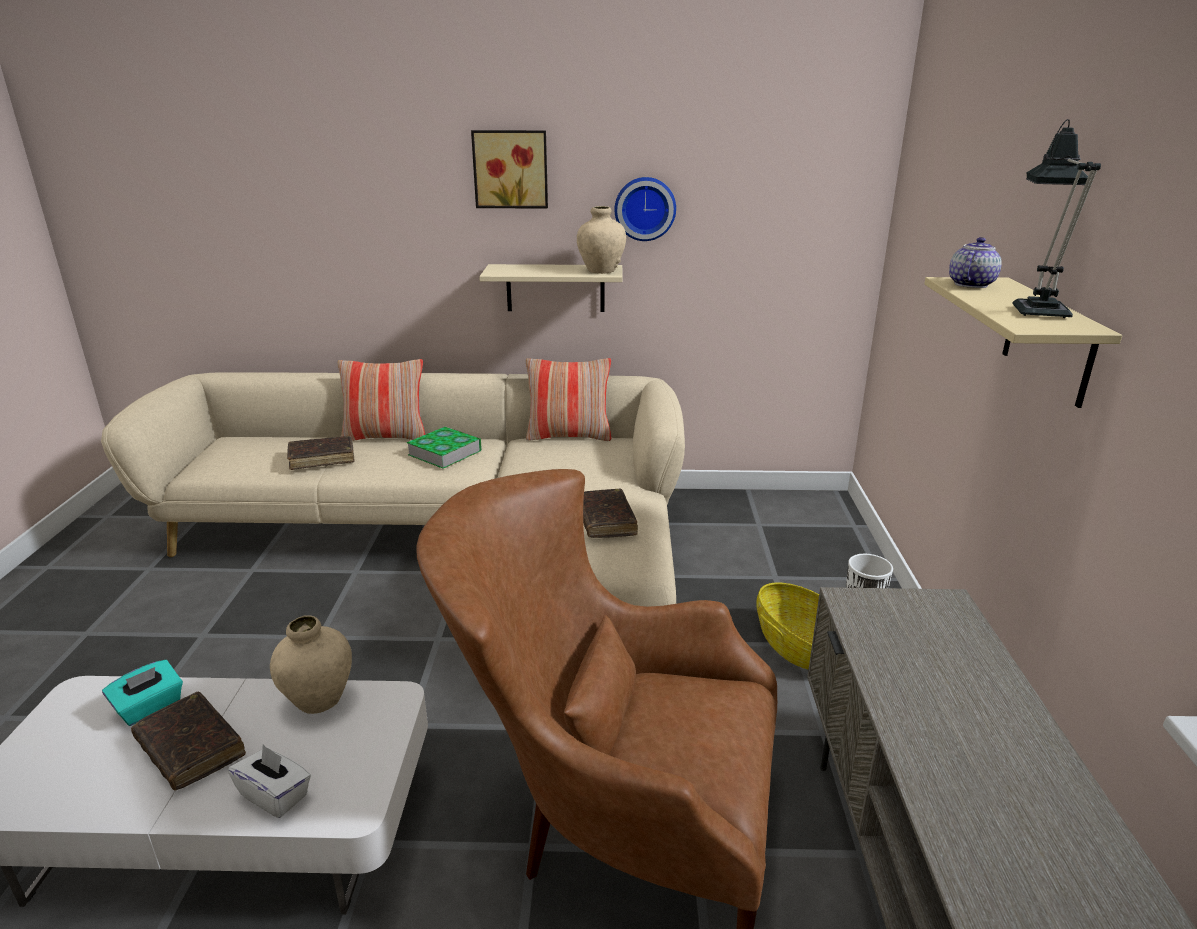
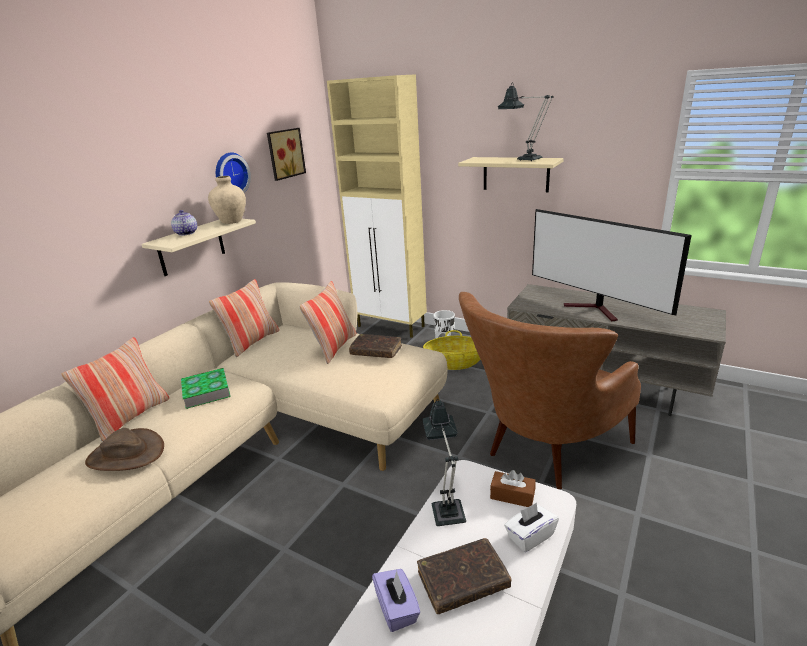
camera: 60 degrees left, 0 degrees up
(150, 707) = (397, 609): turquoise tissue box -> purple tissue box
(319, 700) = (446, 507): beige vase -> table lamp
(322, 458) = (126, 454): brown book -> brown hat
(357, 758) = (512, 495): none -> brown tissue box
(511, 169) = (140, 162): picture -> picture (284, 153)
(591, 488) = (334, 347): none -> pillow
(841, 544) = (391, 326): none -> beige cabinet
(932, 707) = (596, 310): none -> television
(970, 284) = (479, 160): teapot -> teapot (185, 233)

